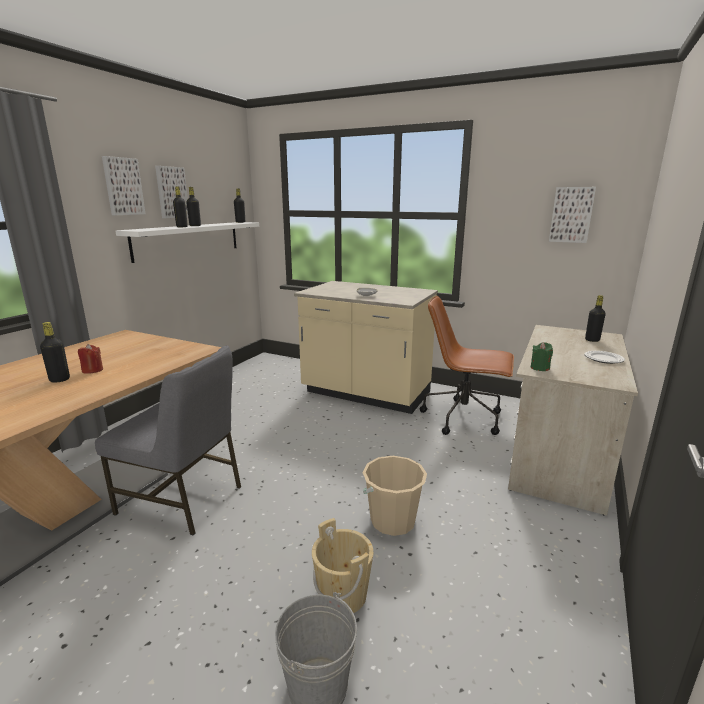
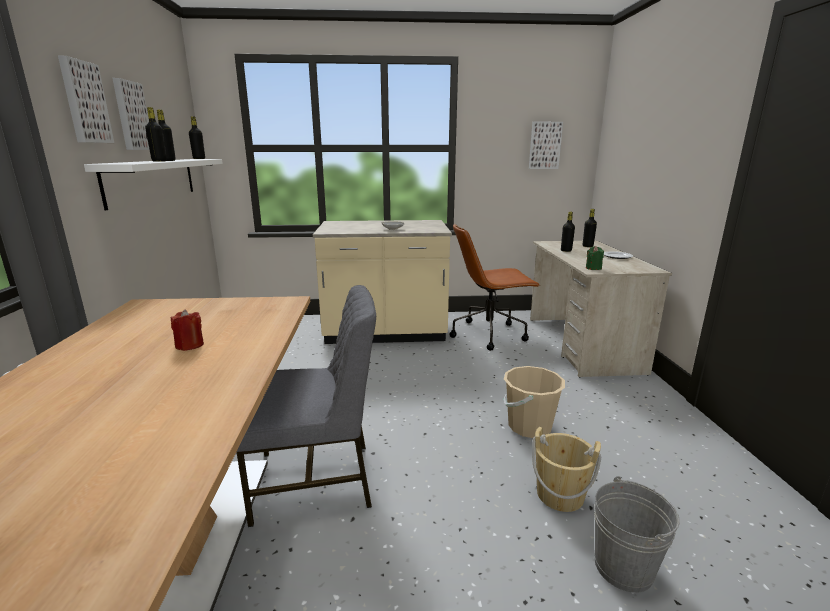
camera: 30 degrees left, 0 degrees up
(59, 380) = (164, 364): black bottle -> black bottle (566, 250)

